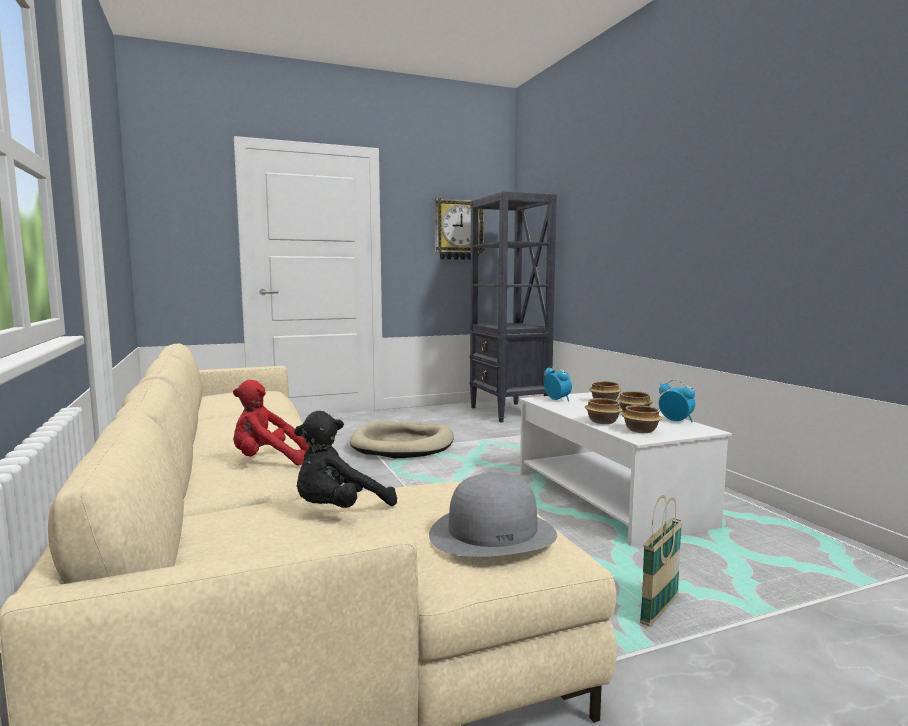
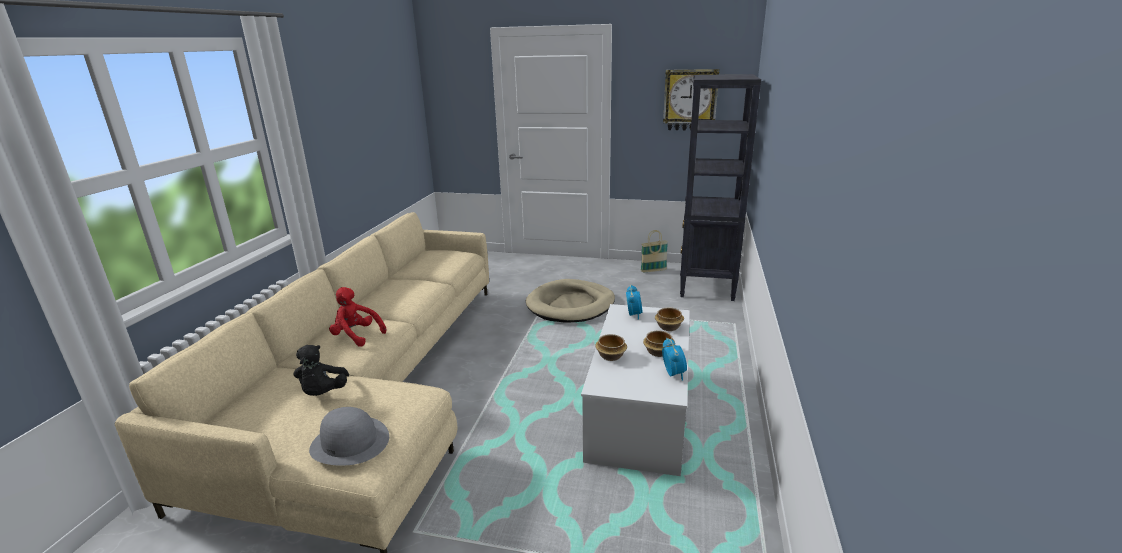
camera: 35 degrees right, 15 degrees up
(339, 511) = (323, 393): black plush toy -> black plush toy turned 90 degrees counterclockwise
(640, 430) = (617, 377): bowl -> none
(659, 611) = (519, 520): basket -> basket (653, 270)

